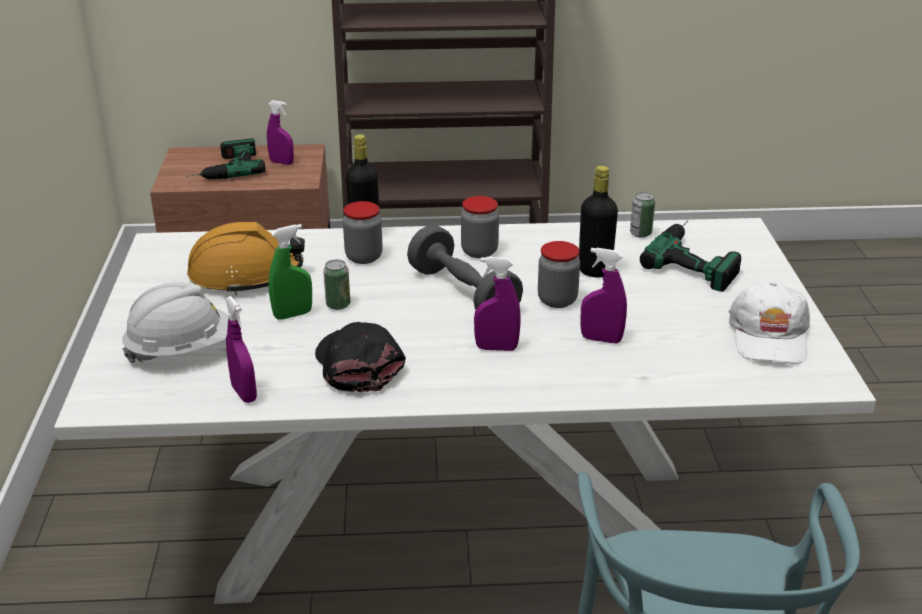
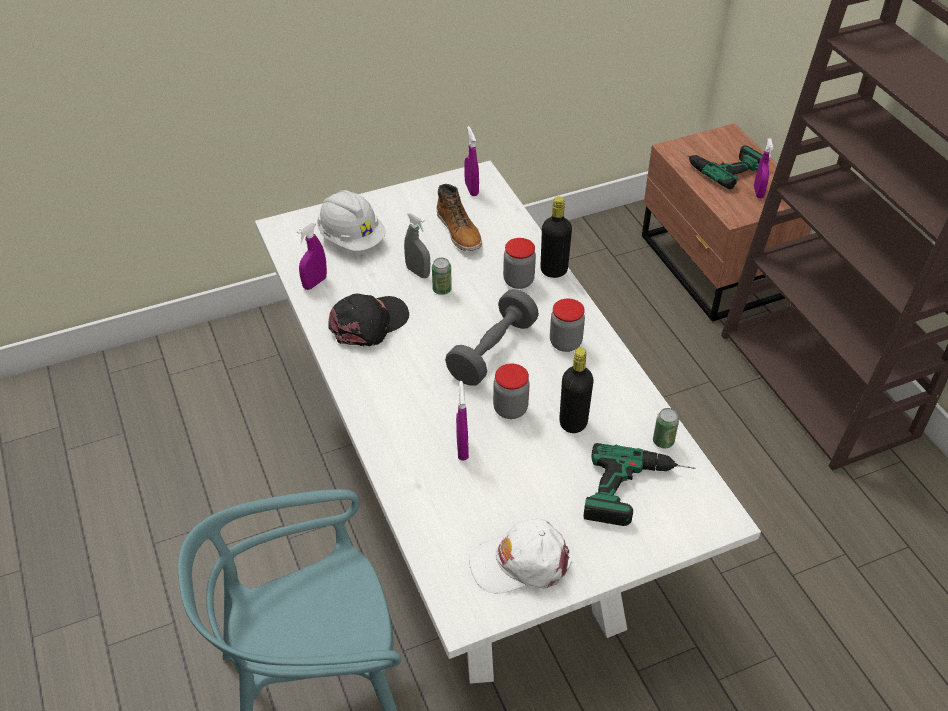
camera: 70 degrees right, 15 degrees up
(246, 275) = (459, 231): orange hard hat -> boot
(293, 315) = (418, 272): green spray bottle -> grey spray bottle
(496, 348) = (422, 390): purple spray bottle -> purple spray bottle (471, 189)

